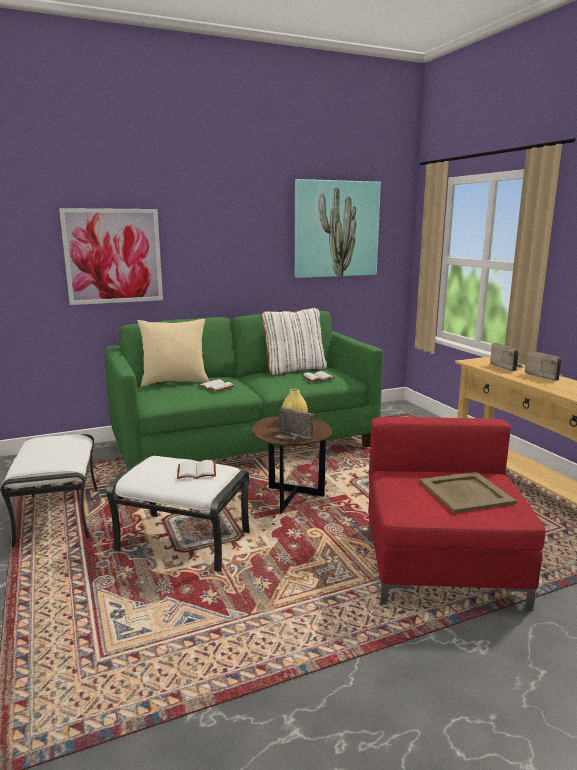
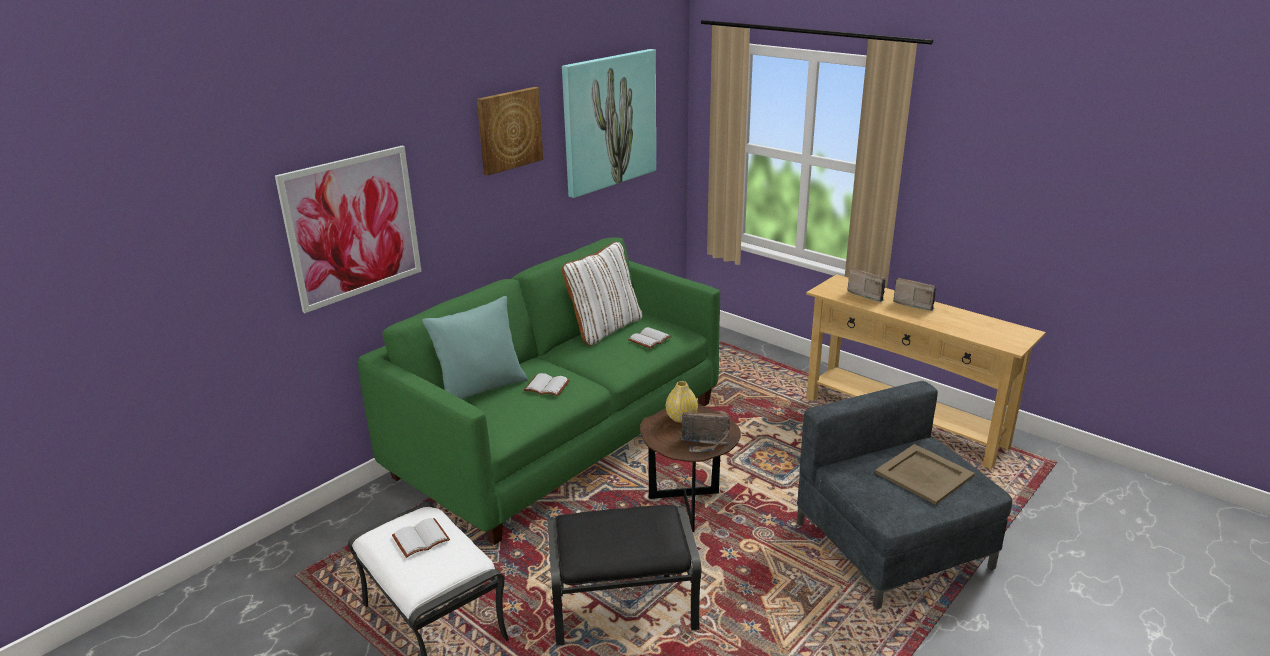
camera: 25 degrees left, 10 degrees up
(175, 382) = (481, 389): beige pillow -> turquoise pillow
(185, 541) = (624, 604): white ottoman -> black ottoman
(197, 471) = (643, 525): white book -> white book (421, 538)
(245, 217) = (509, 130): none -> picture
(440, 566) = (892, 546): red armchair -> grey armchair

